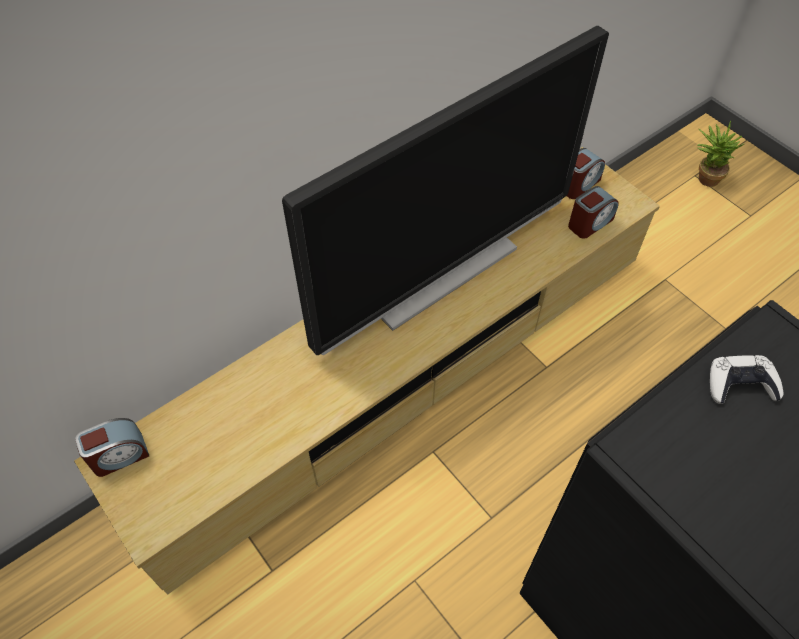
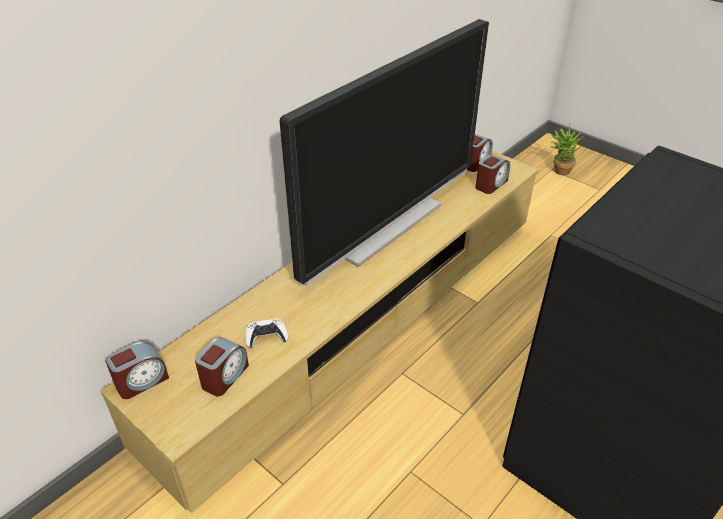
camera: 10 degrees left, 15 degrees down
(210, 464) = (224, 376): none -> alarm clock
(740, 384) = (657, 189): white game controller -> white game controller (266, 336)

